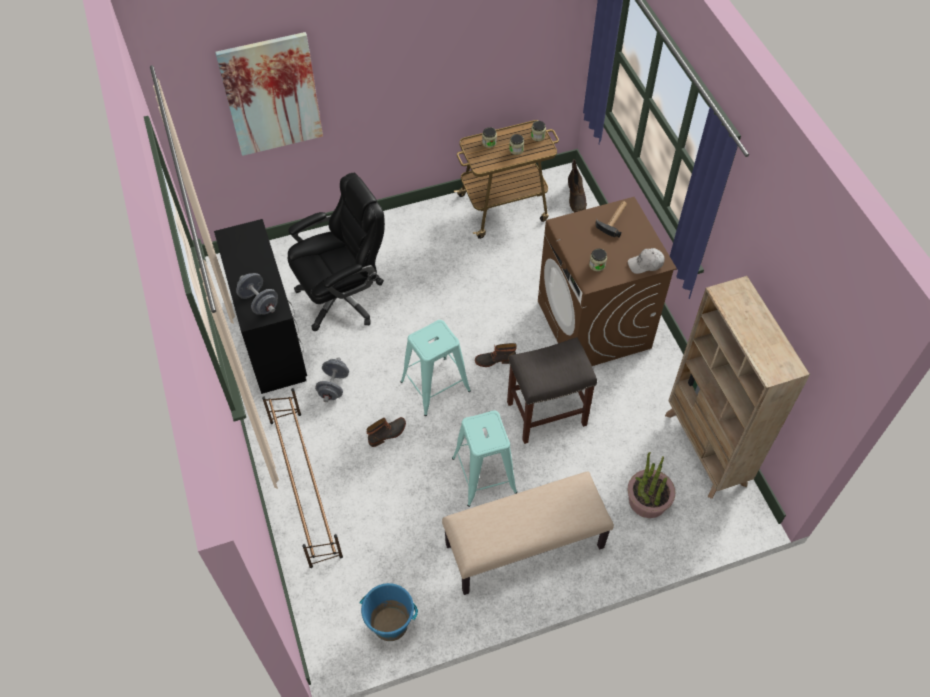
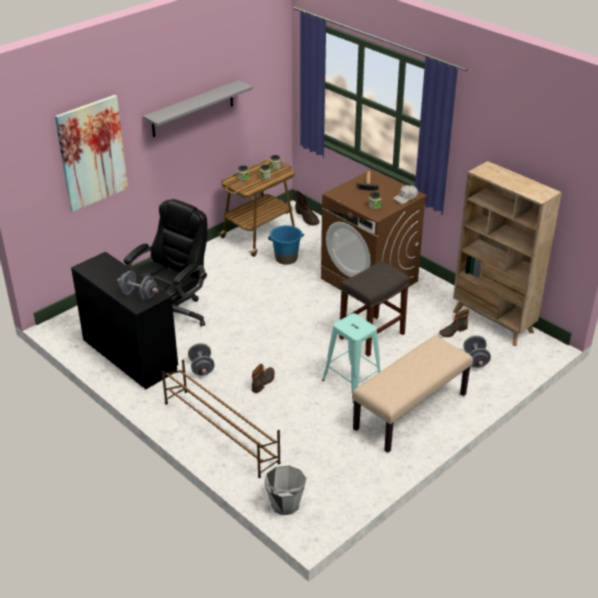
camera: 25 degrees left, 20 degrees down
(316, 616) = (285, 504): none -> grey bucket
(390, 624) = (345, 488): blue bucket -> blue bucket (286, 258)
(427, 53) = (193, 109): none -> grey shelf
(435, 386) = (280, 345): turquoise stool -> none
(495, 360) = (313, 318): boot -> boot (452, 331)
(647, 500) = (475, 360): potted plant -> grey dumbbell

